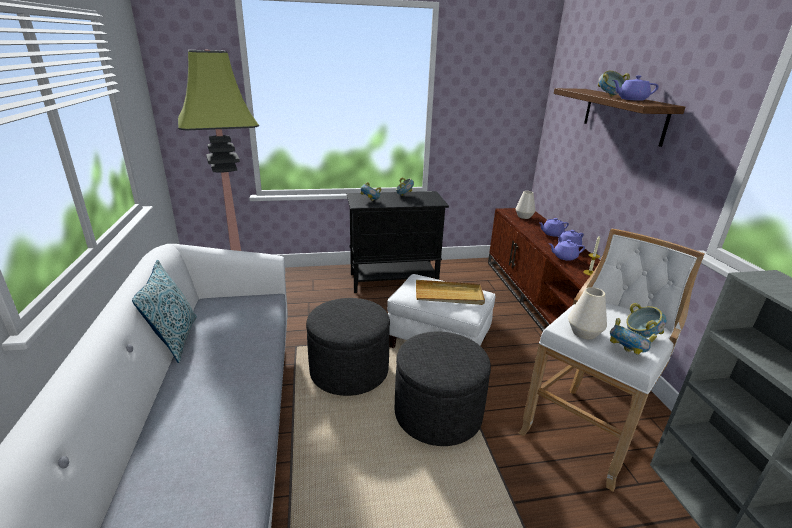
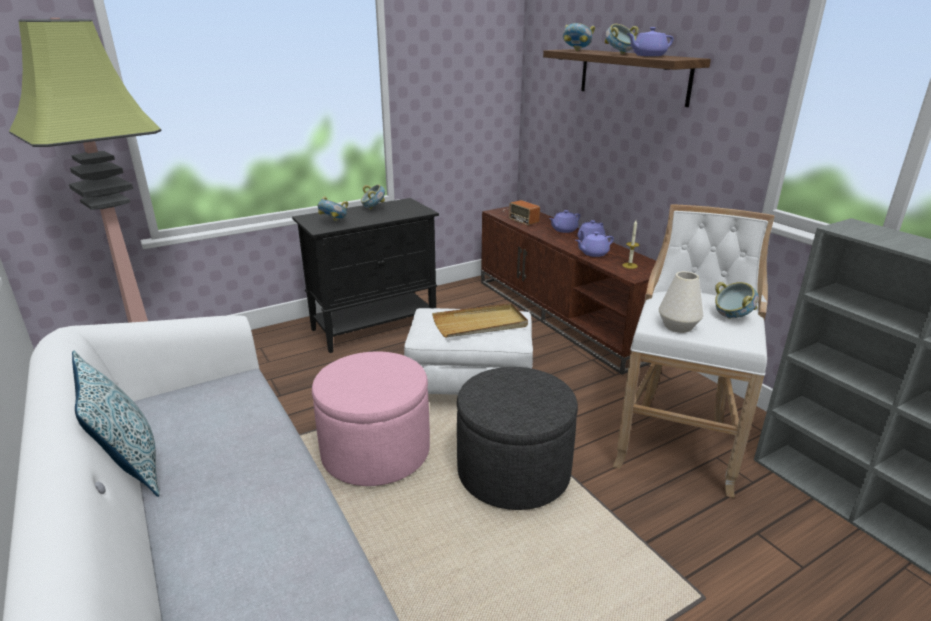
camera: 20 degrees left, 0 degrees up
(349, 370) = (376, 451): grey ottoman -> pink ottoman
(524, 216) = (521, 215): white vase -> radio
(625, 353) = (730, 337): bowl -> bowl (576, 51)

